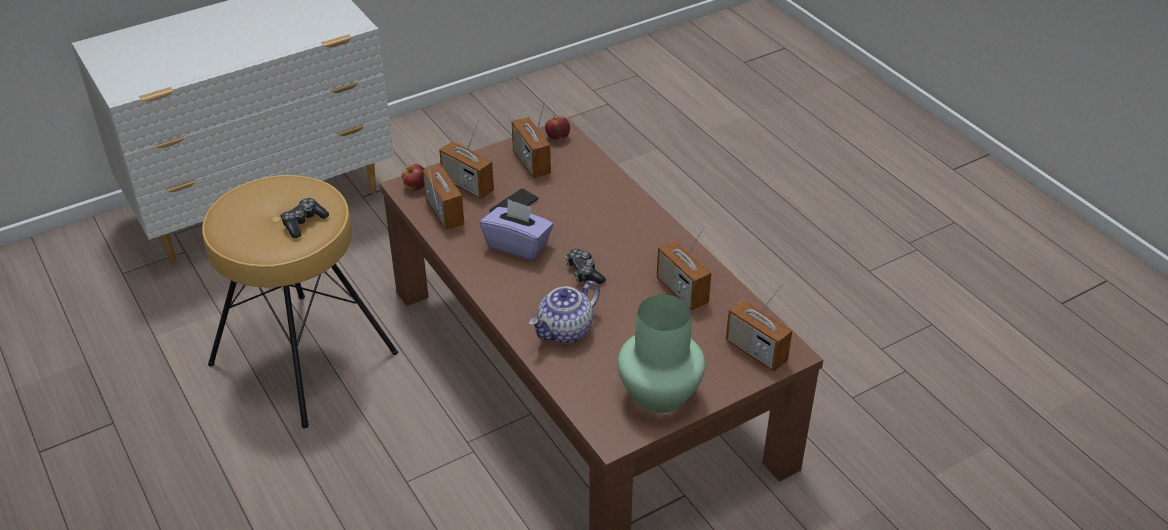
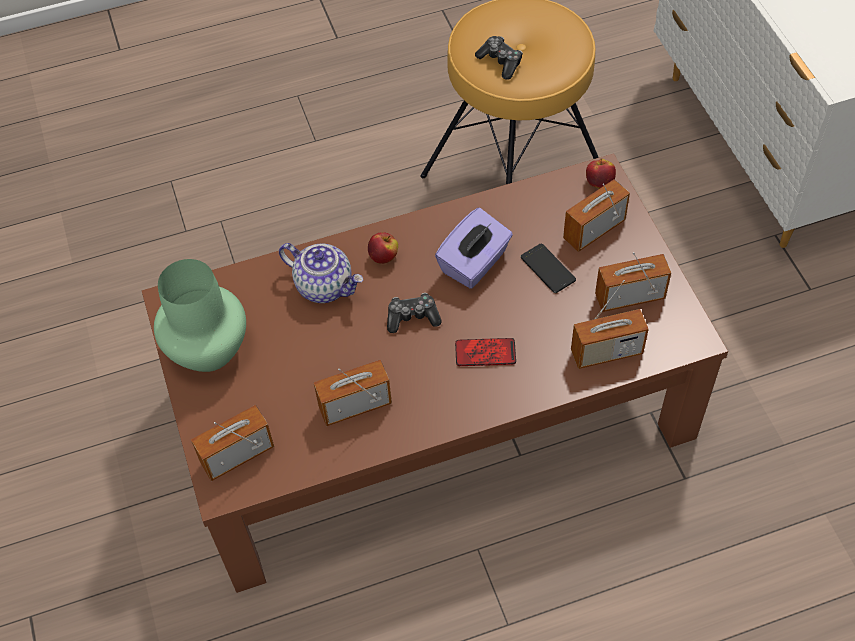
camera: 105 degrees right, 15 degrees up
(445, 213) = (546, 205): radio -> radio (606, 352)
(557, 137) = (680, 332): apple -> apple (383, 256)
(565, 331) = (325, 286): teapot -> teapot turned 150 degrees clockwise
(607, 228) = (485, 353): none -> phone

